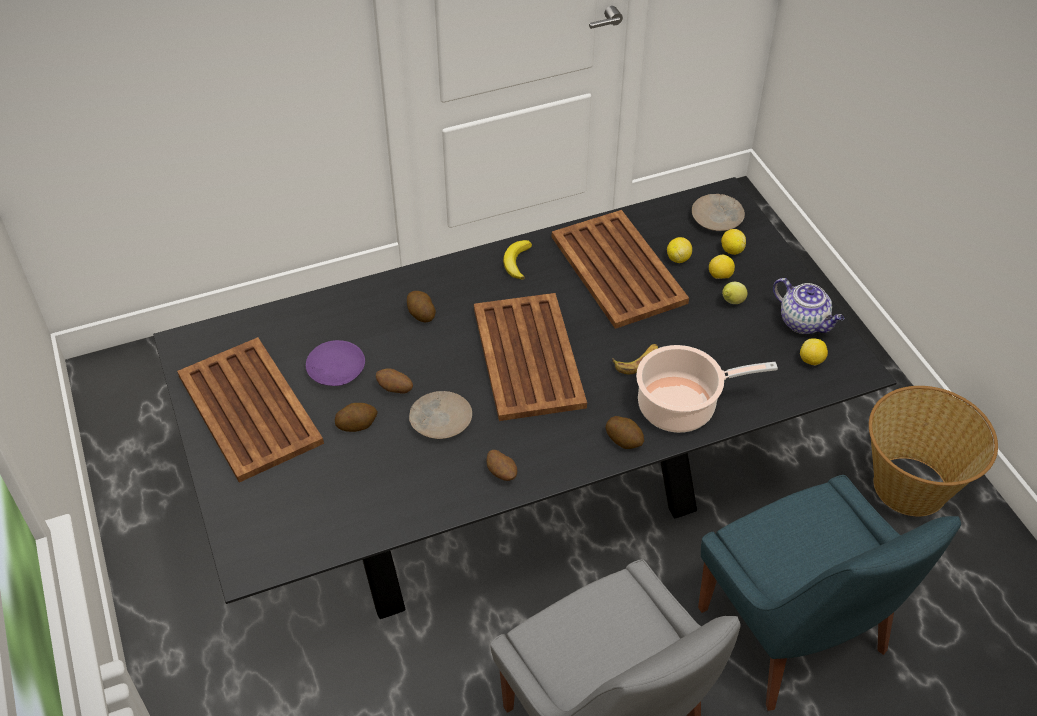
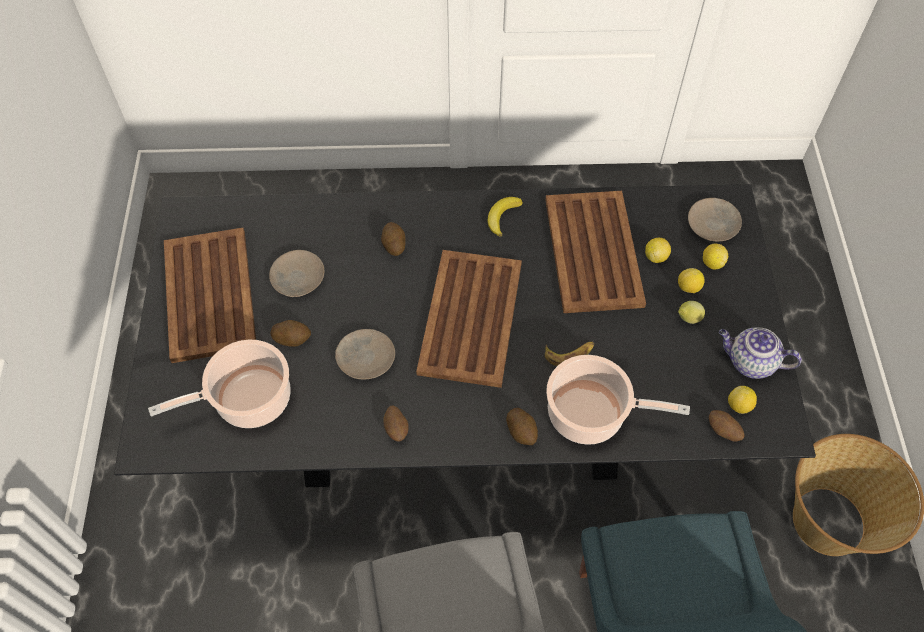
camera: 20 degrees right, 10 degrees up
(336, 369) = (297, 278): purple plate -> beige plate
(337, 492) = (248, 400): none -> cooking pot
(395, 389) = (339, 313): potato -> potato (723, 431)
(804, 322) = (750, 362): teapot -> teapot turned 135 degrees clockwise

